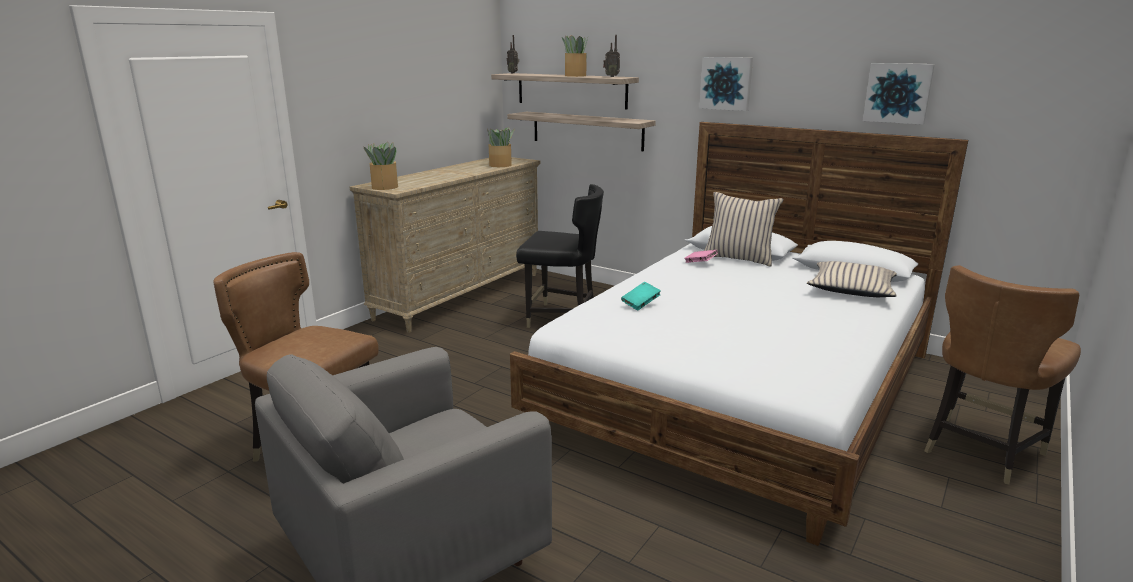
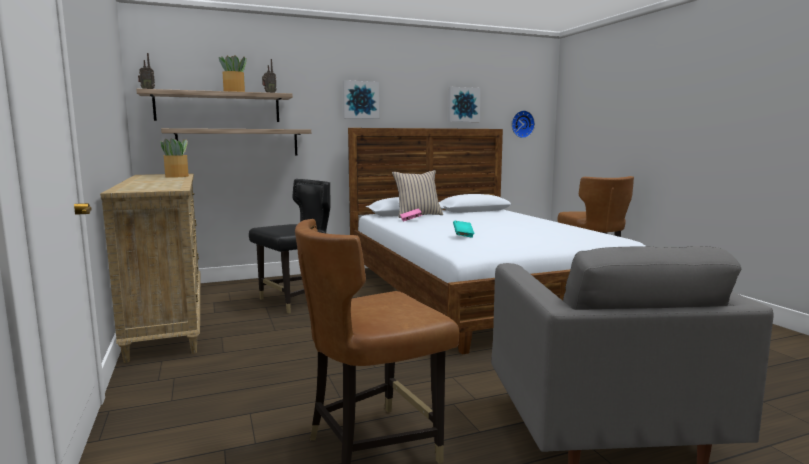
camera: 55 degrees left, 10 degrees down
(384, 187) = (148, 189): potted plant -> none
(851, 289) = (500, 214): beige pillow -> none
(1030, 133) = (521, 124): none -> wall clock

